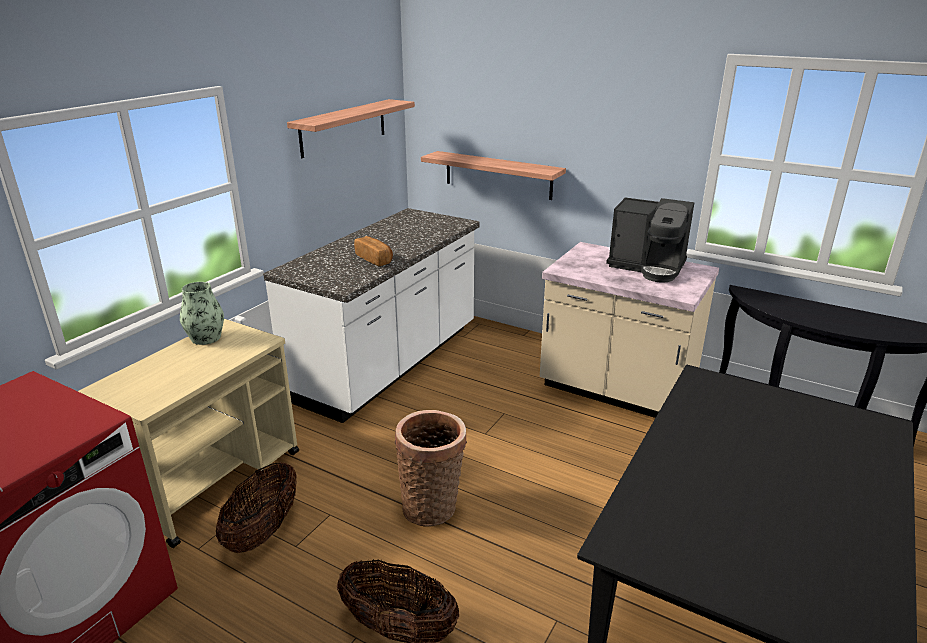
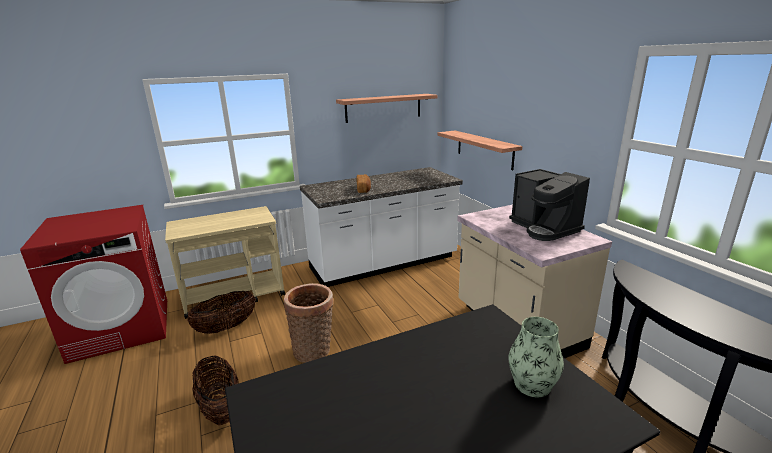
camera: 35 degrees right, 5 degrees down
(206, 338) = (244, 212): vase -> vase (532, 384)

